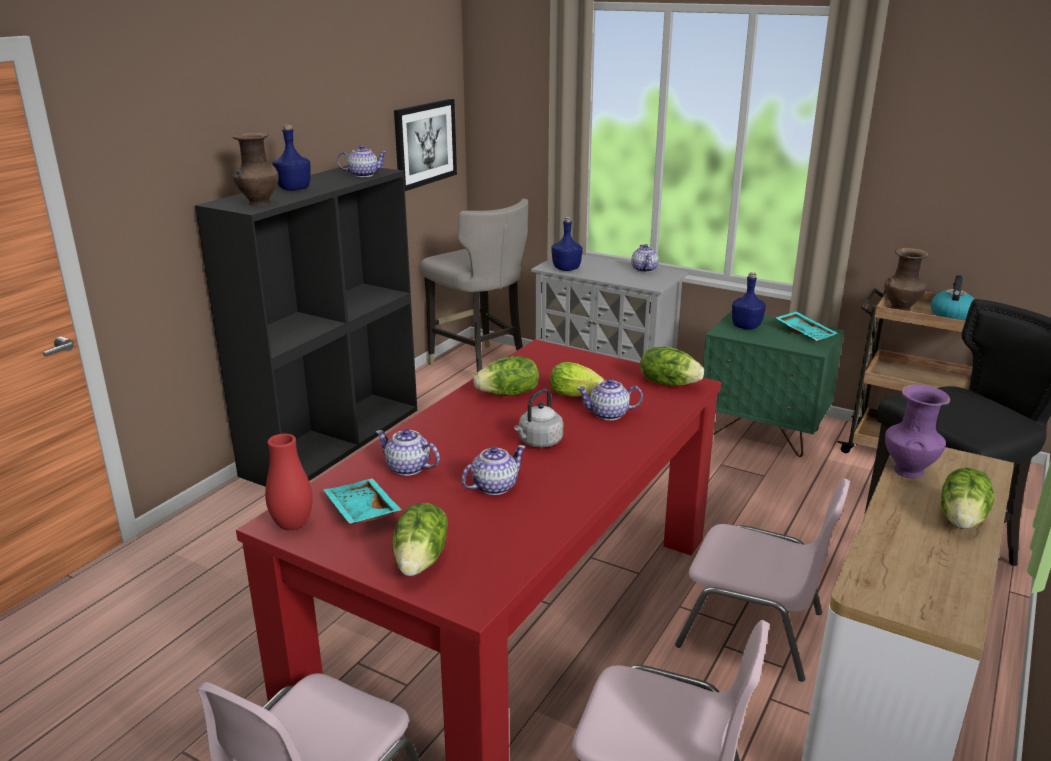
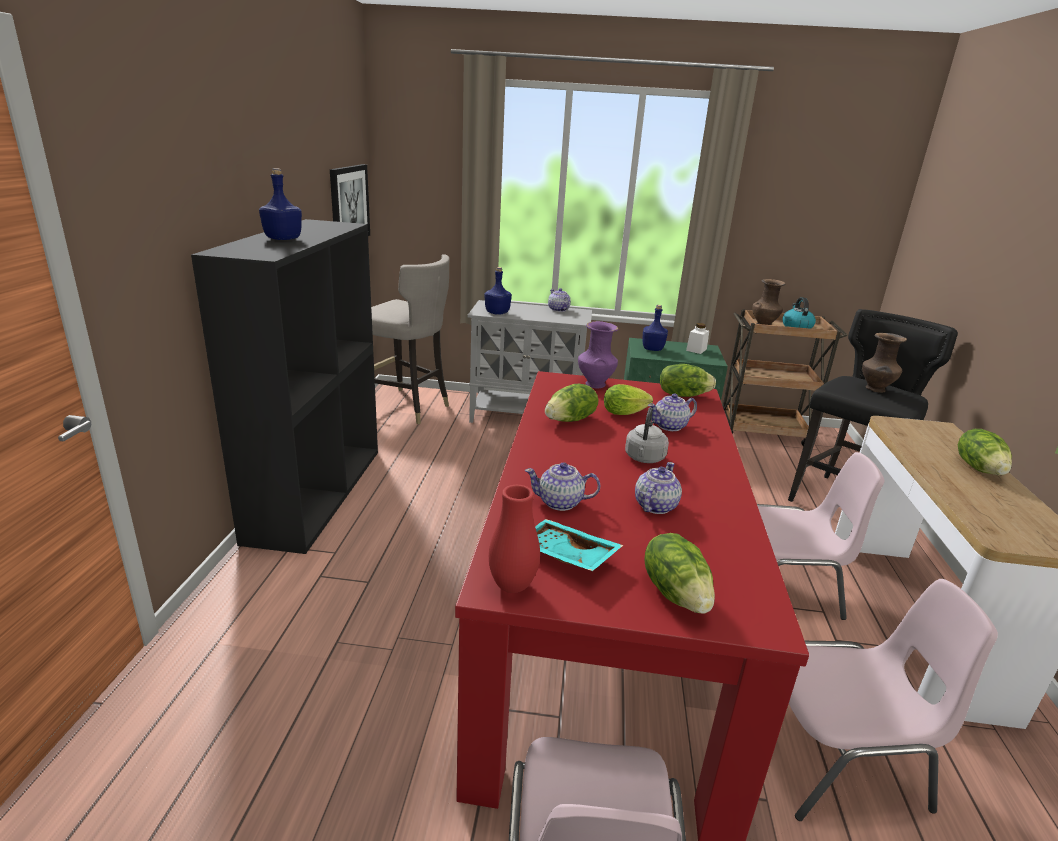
camera: 25 degrees left, 0 degrees up
(258, 203) = (266, 251): brown vase -> brown vase (875, 389)
(363, 175) = (334, 227): teapot -> none
(805, 333) = (696, 350): turquoise tray -> white jar
(908, 470) = (905, 438): purple vase -> purple vase (594, 384)

